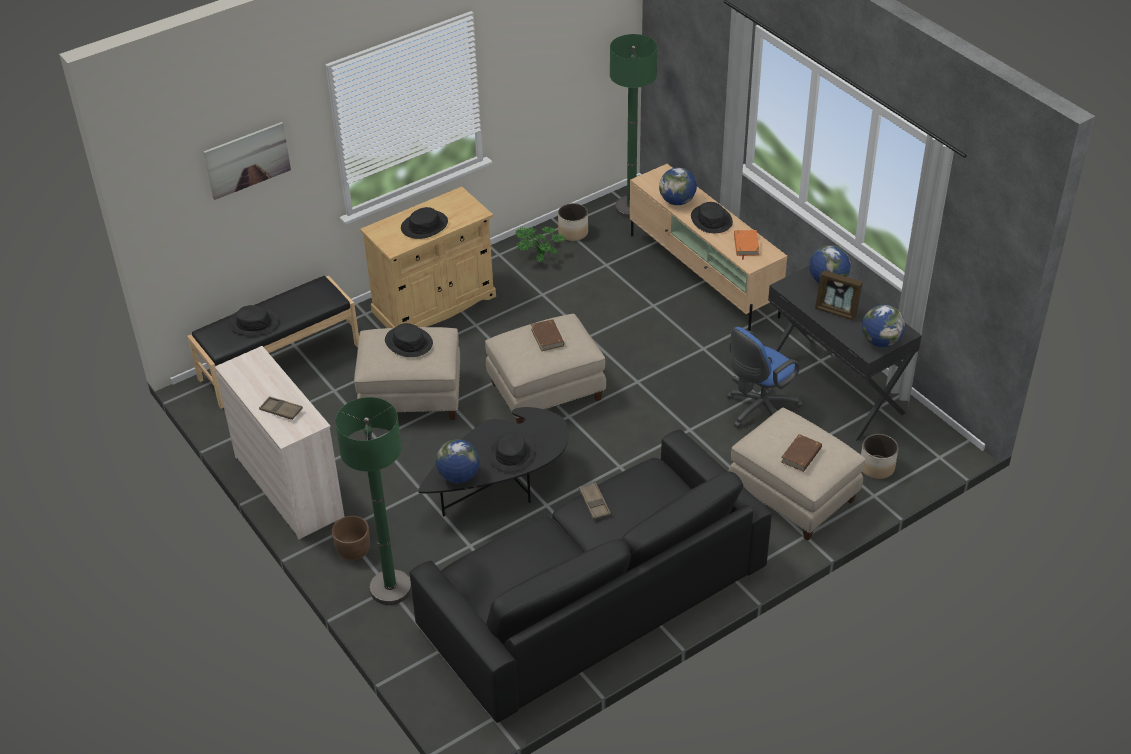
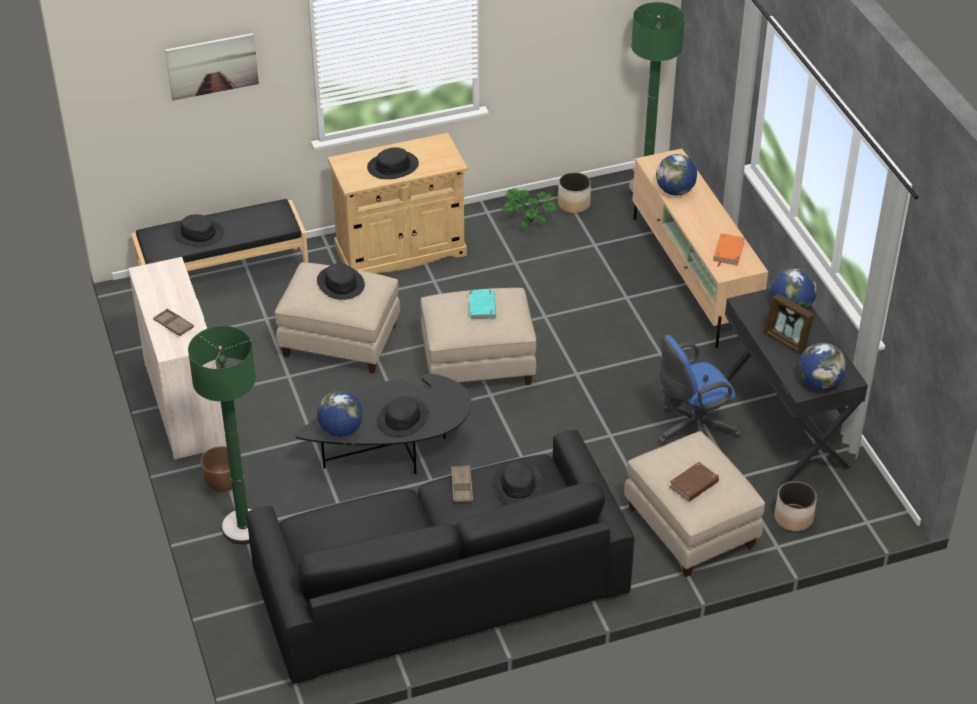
camera: 15 degrees right, 0 degrees up
(547, 337) = (482, 307): brown book -> turquoise book
(711, 220) = (703, 217): black hat -> black hat (518, 484)

